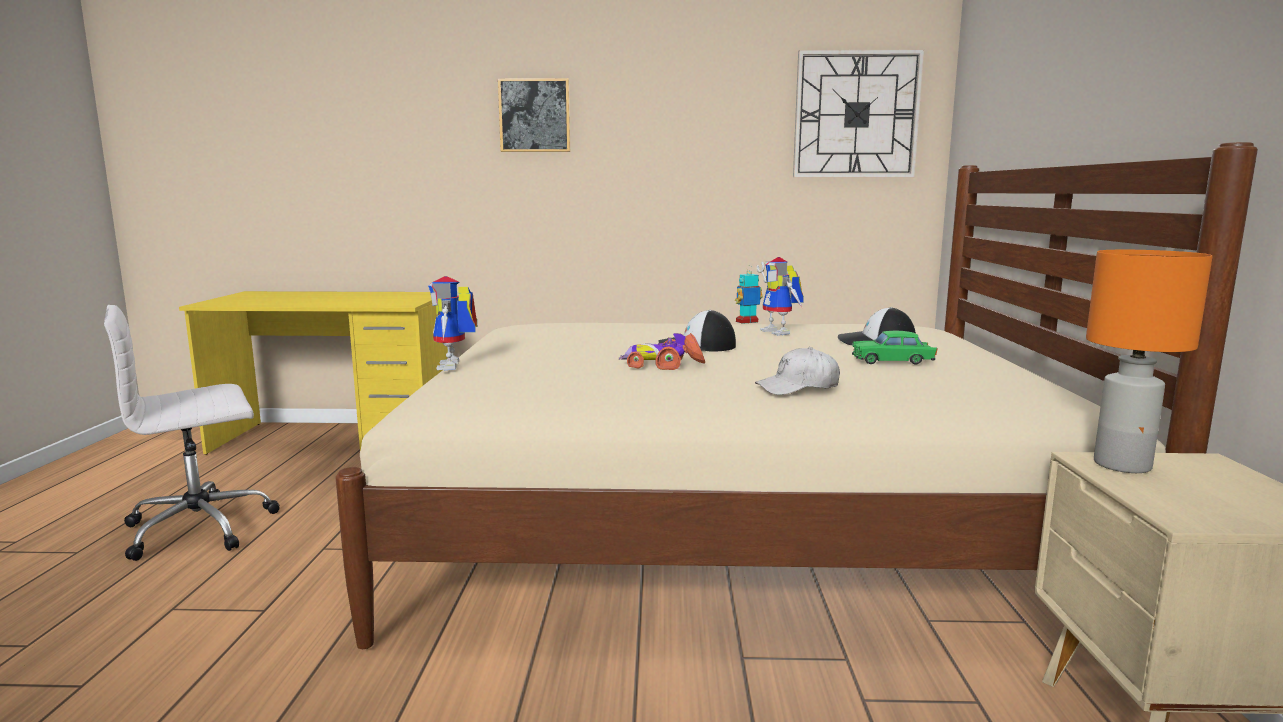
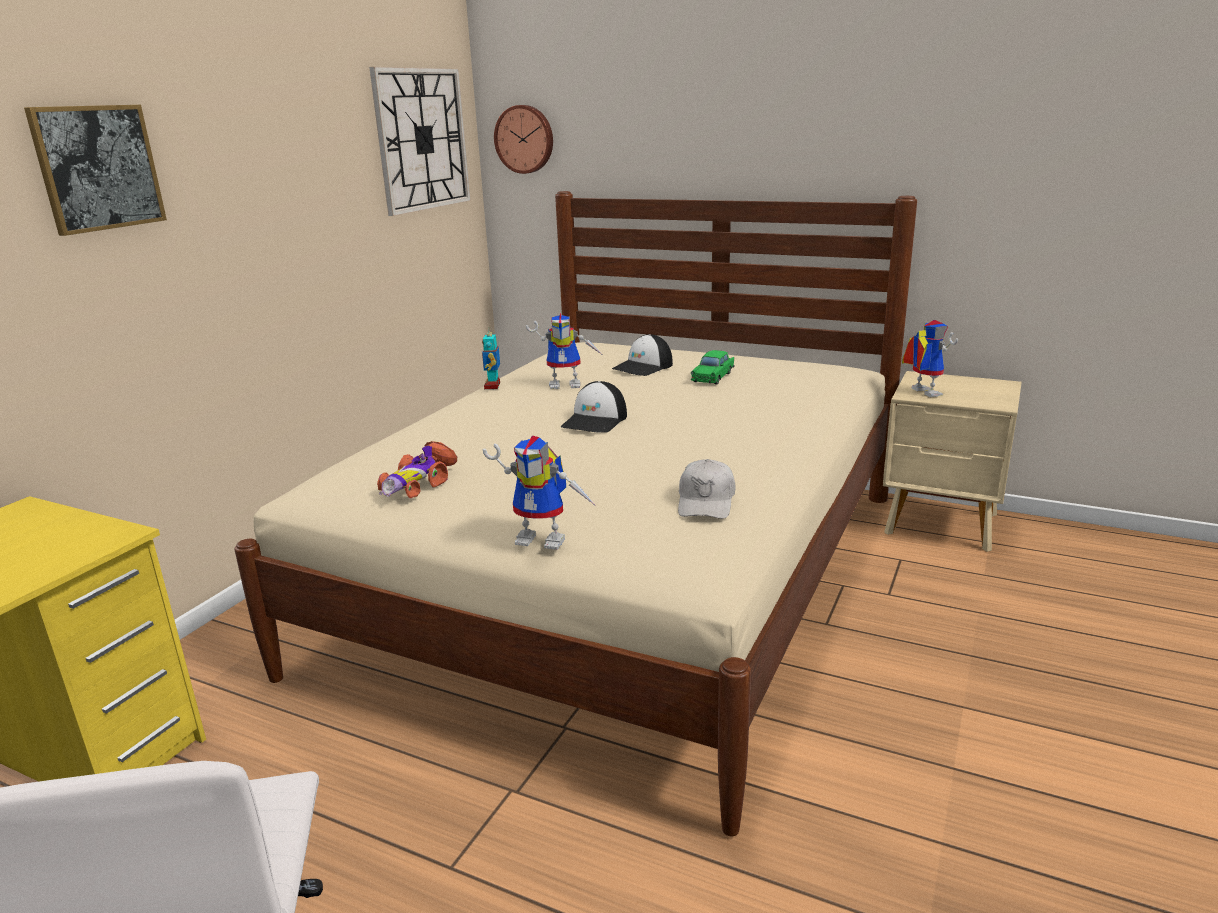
camera: 65 degrees left, 10 degrees up
(662, 365) = (660, 444): toy car -> toy car (418, 483)
(798, 387) = (771, 417): white cap -> white cap (706, 502)
(971, 114) = (525, 139): none -> wall clock
(1121, 465) = (920, 392): orange table lamp -> toy robot

